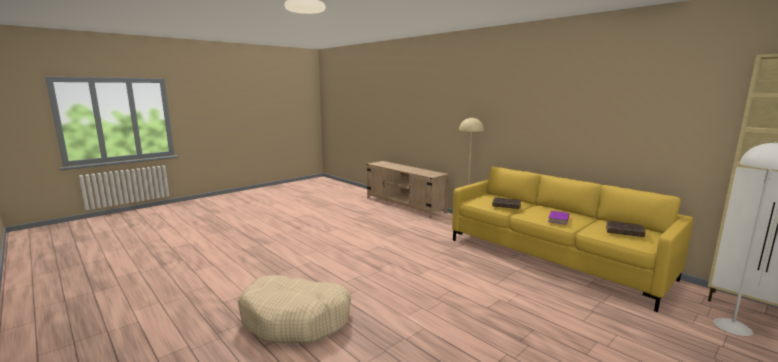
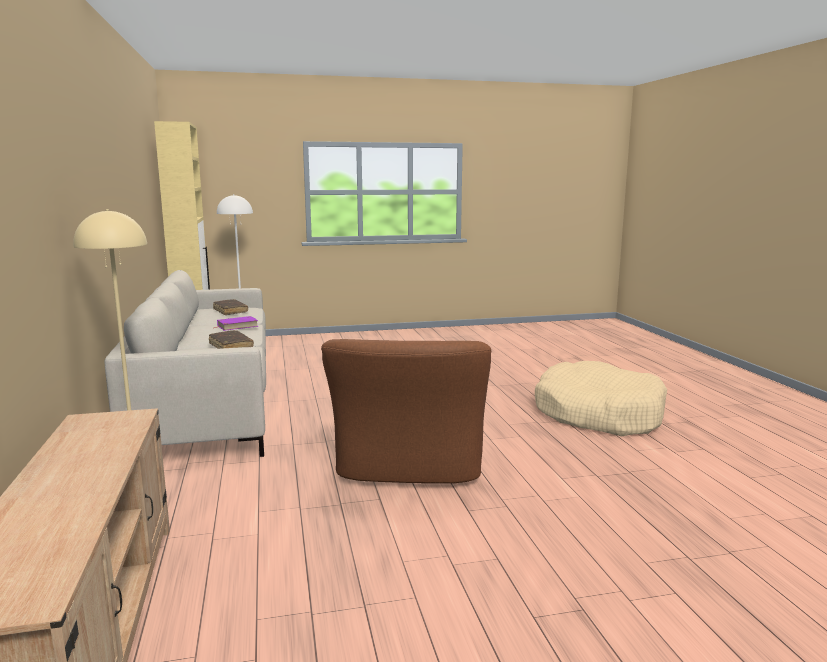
camera: 150 degrees left, 0 degrees up
(386, 250) = (409, 466): none -> brown armchair
(552, 258) = (209, 401): yellow sofa -> grey sofa

